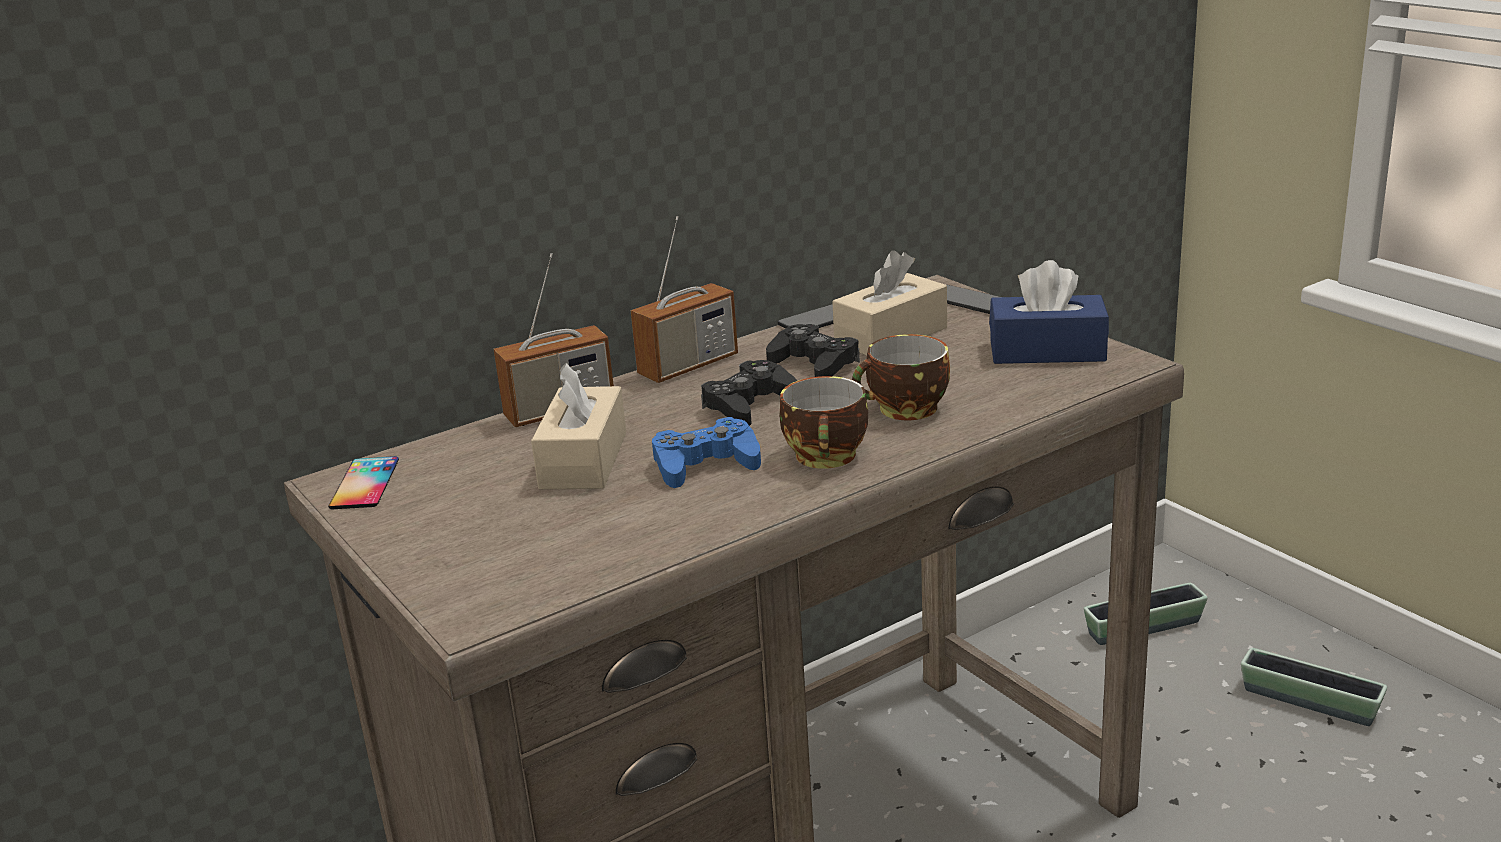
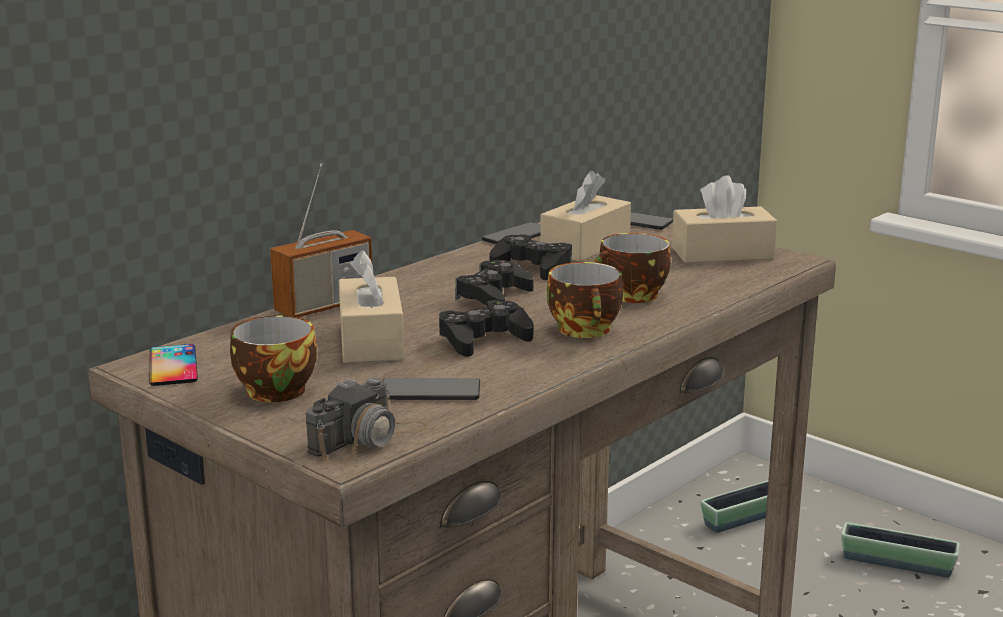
camera: 15 degrees left, 5 degrees down
(445, 522) = (271, 390): none -> cup
(508, 596) = (368, 439): none -> camera
(609, 534) = (430, 391): none -> phone
(688, 366) = (421, 271): radio -> none
(705, 464) = (483, 339): blue game controller -> black game controller
(1047, 351) = (722, 253): blue tissue box -> beige tissue box

